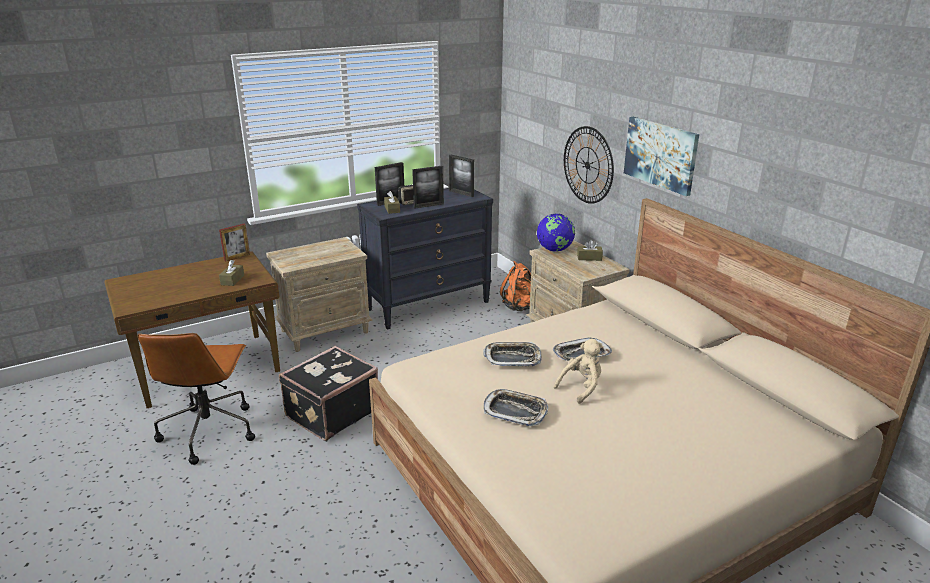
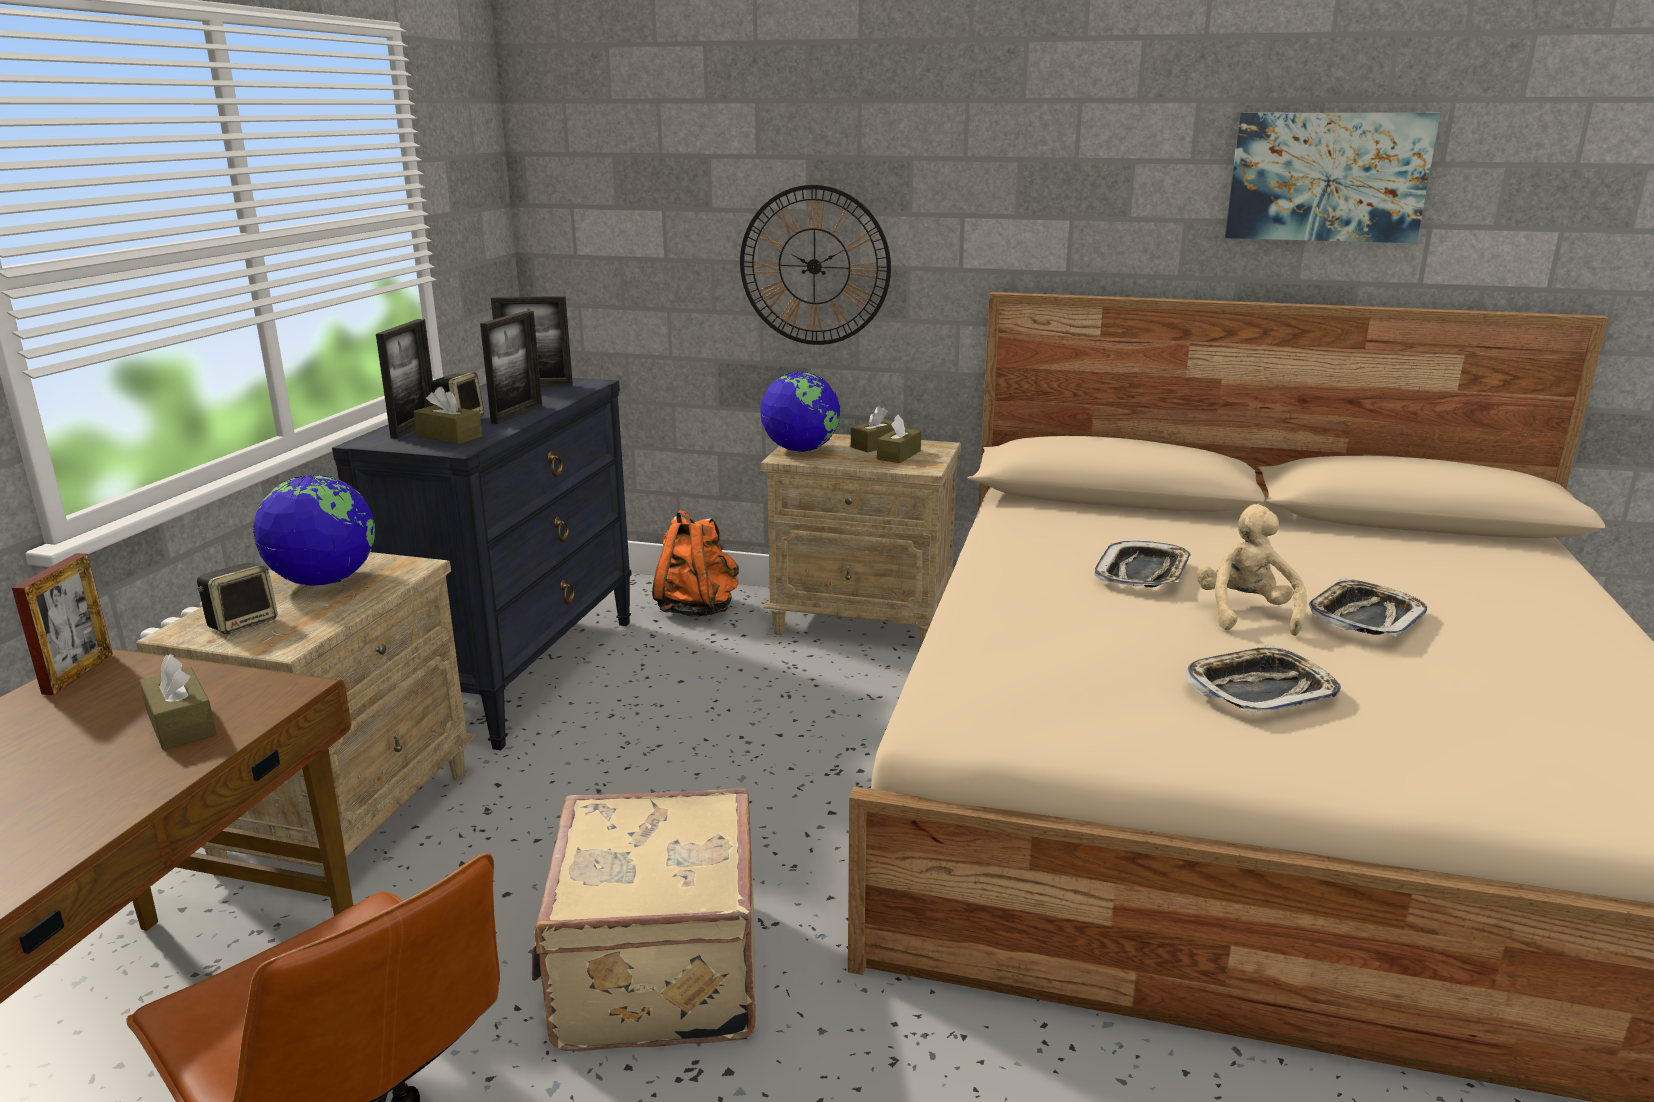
camera: 45 degrees left, 5 degrees down
(292, 256) = (243, 623): none -> speaker
(327, 250) = (324, 581): none -> globe
(331, 412) = (653, 974): black suitcase -> beige suitcase
(512, 358) = (1081, 617): tray -> tray (1364, 617)
(587, 265) = (899, 455): none -> brown tissue box
(660, 154) = (1013, 200): picture -> picture (1327, 177)

